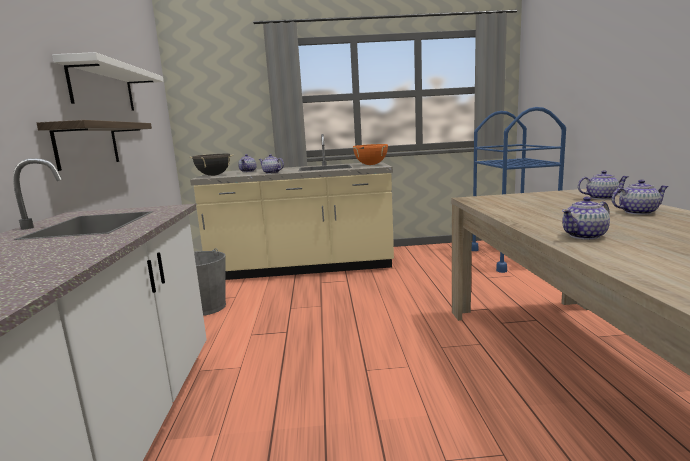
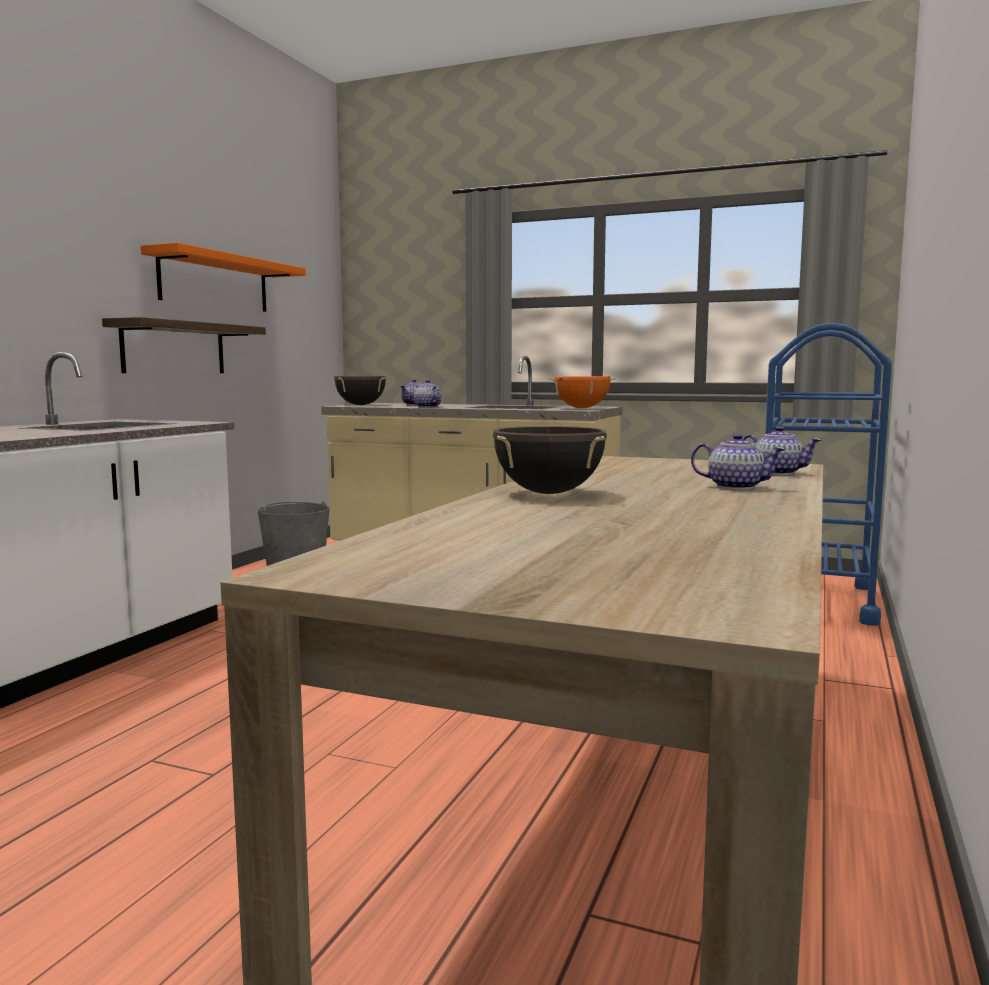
camera: 25 degrees right, 5 degrees down
(103, 88) = (215, 282): white shelf -> orange shelf
(585, 236) = (549, 493): teapot -> black cooking pot

